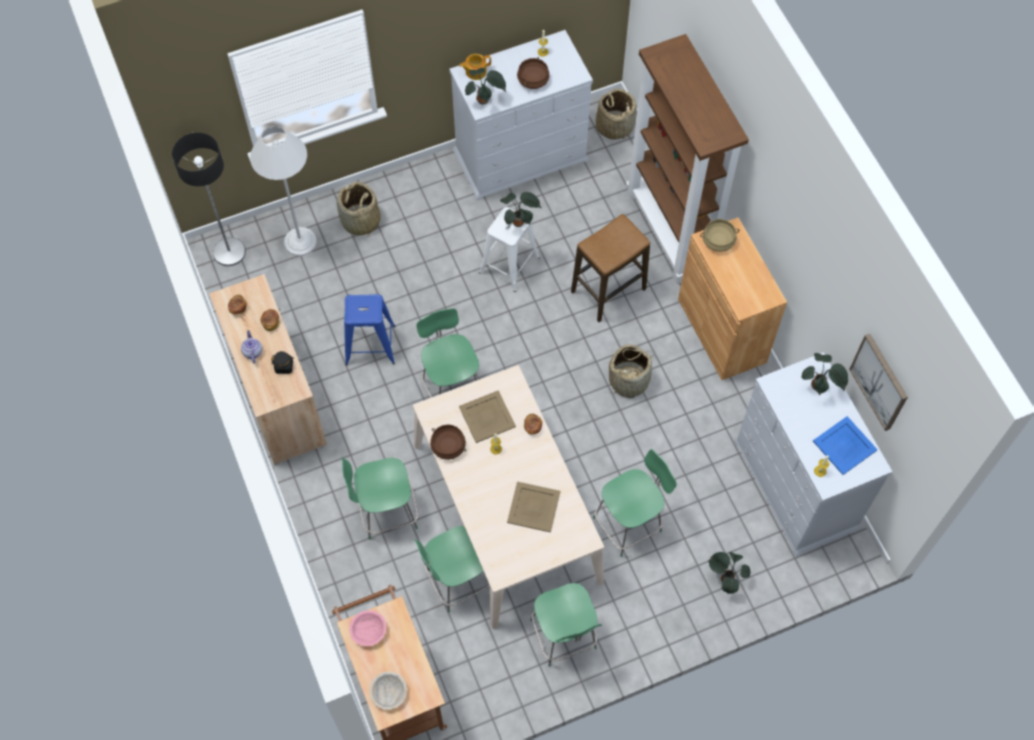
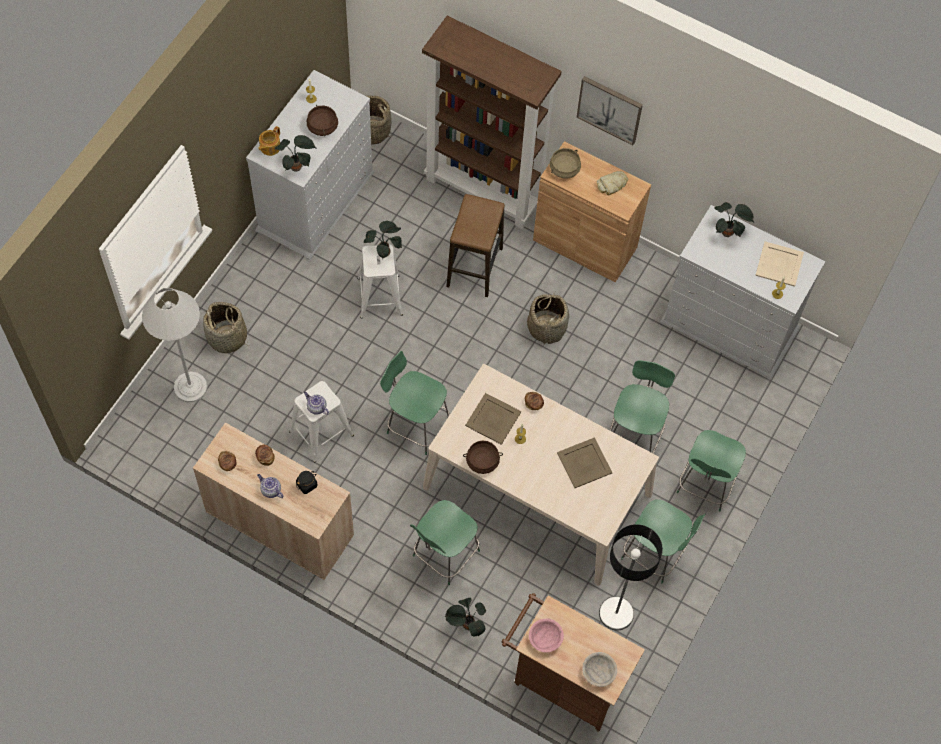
camera: 40 degrees left, 0 degrees up
(229, 252) = (136, 434): floor lamp -> floor lamp (616, 613)
(357, 313) = (316, 407): none -> teapot
(370, 345) = (321, 433): blue stool -> white stool
(456, 580) = (542, 569): green chair -> green chair (705, 484)
(725, 579) = (735, 430): potted plant -> potted plant (467, 625)
(750, 280) = (612, 184): none -> bread
(844, 446) = (779, 264): blue tray -> beige tray
(880, 381) = (784, 197): picture -> picture (610, 109)

